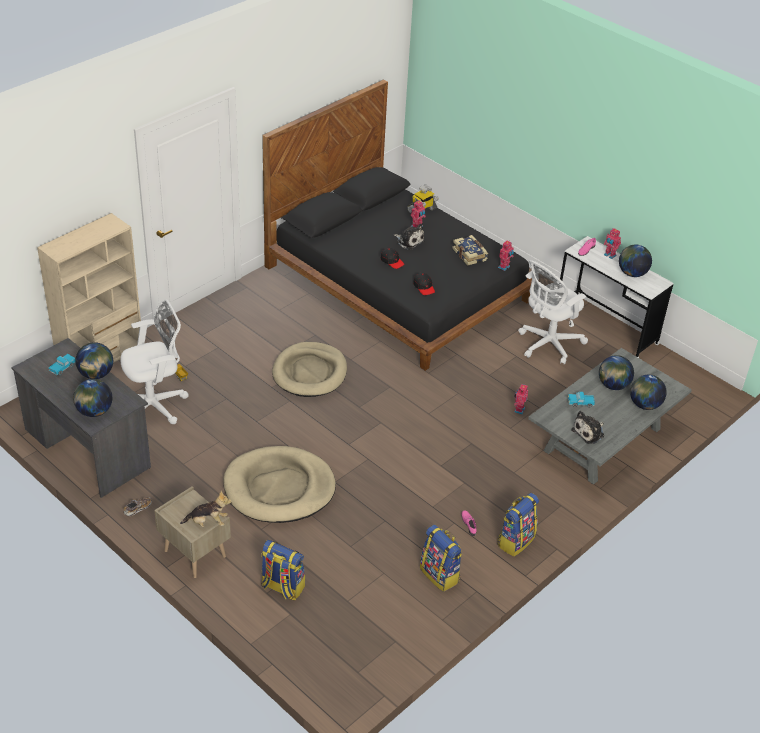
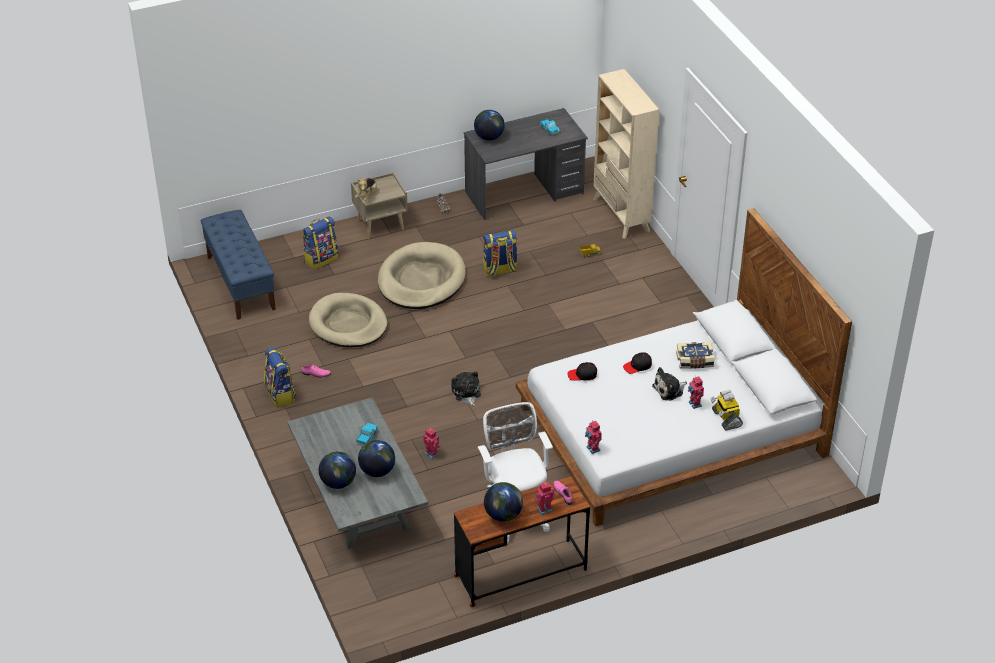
camera: 115 degrees right, 0 degrees up
(96, 374) = (532, 144): globe -> none
(154, 405) = (558, 234): white office chair -> none
(310, 372) = (556, 331): beige dog bed -> beige dog bed (348, 324)
(360, 648) = (240, 282): none -> blue bench
(399, 283) = (670, 431): black bed -> white bed
(440, 575) = (276, 341): backpack -> backpack (500, 270)
(470, 255) = (625, 429): book -> book (695, 361)
(589, 432) = (327, 429): plush toy -> plush toy (466, 393)
(605, 328) = (520, 573): white desk -> brown desk

